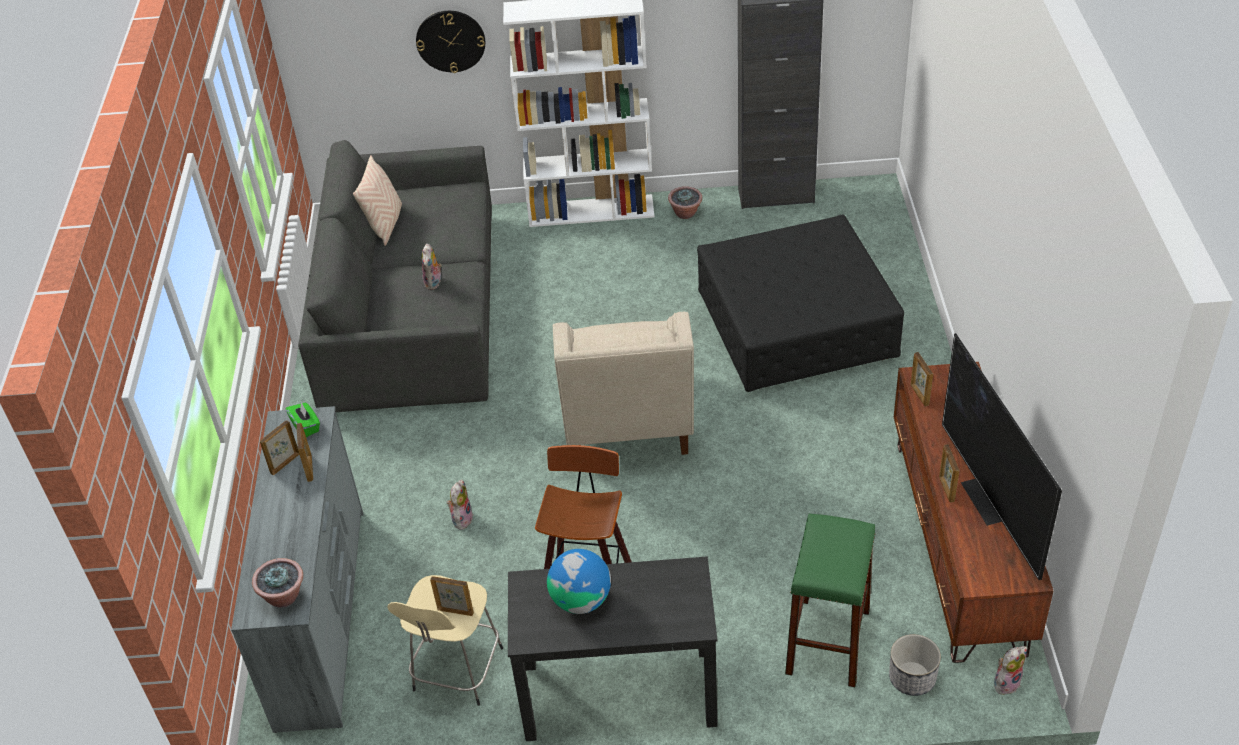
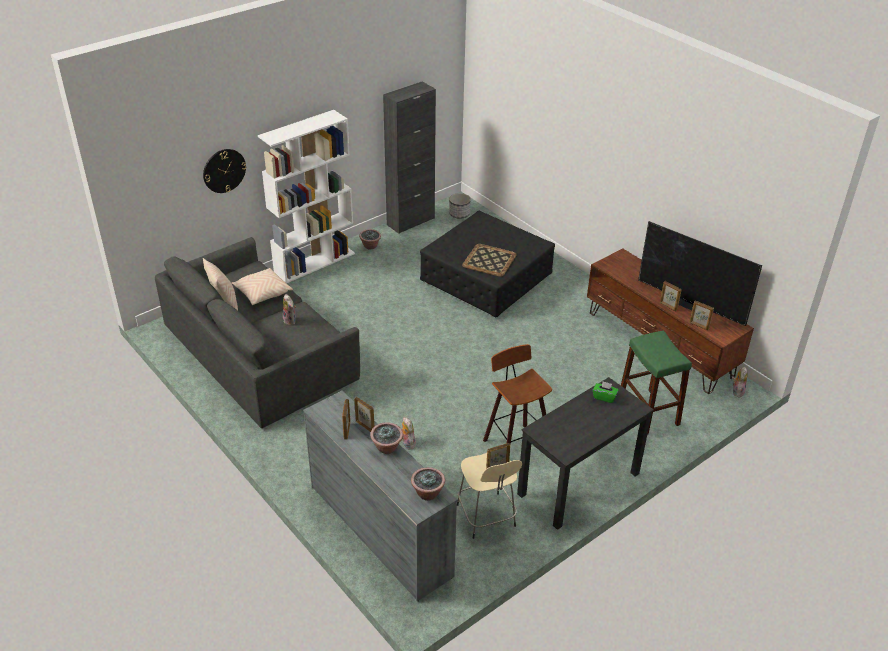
camera: 40 degrees left, 5 degrees down
(303, 510) = (387, 448): none -> potted plant
(306, 426) = (337, 407): green tissue box -> green tissue box (604, 397)
(440, 230) = (262, 293): none -> beige pillow
(581, 600) = (572, 424): globe -> none
(628, 427) = (450, 360): beige armchair -> none
(777, 300) = (490, 260): none -> tray
(912, 678) = (699, 409): planter -> planter (459, 214)
(919, 395) = (613, 272): picture frame -> picture frame (698, 326)

